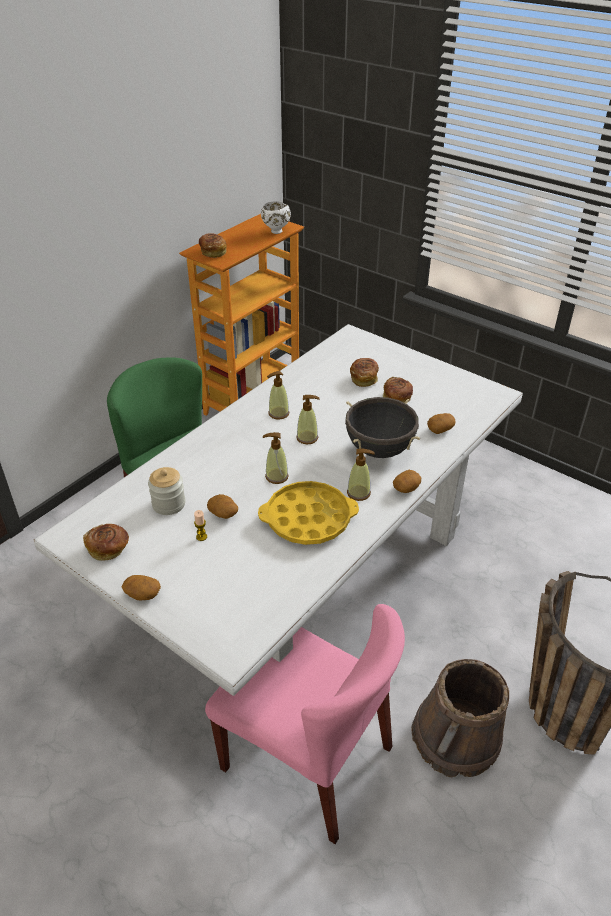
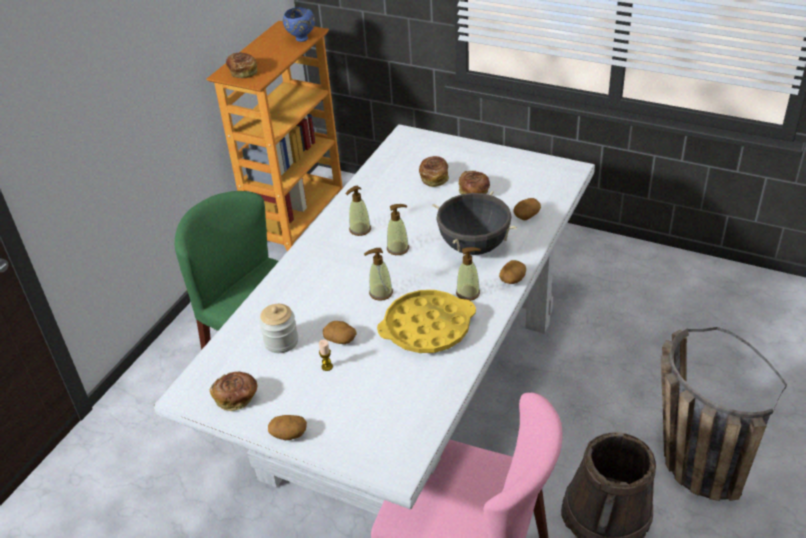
camera: 10 degrees left, 0 degrees up
(275, 231) = (301, 39): white bowl -> blue bowl

